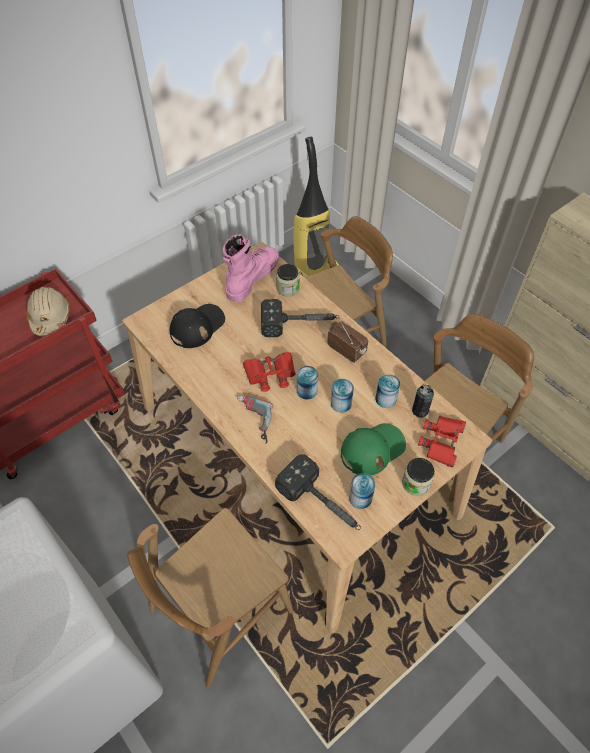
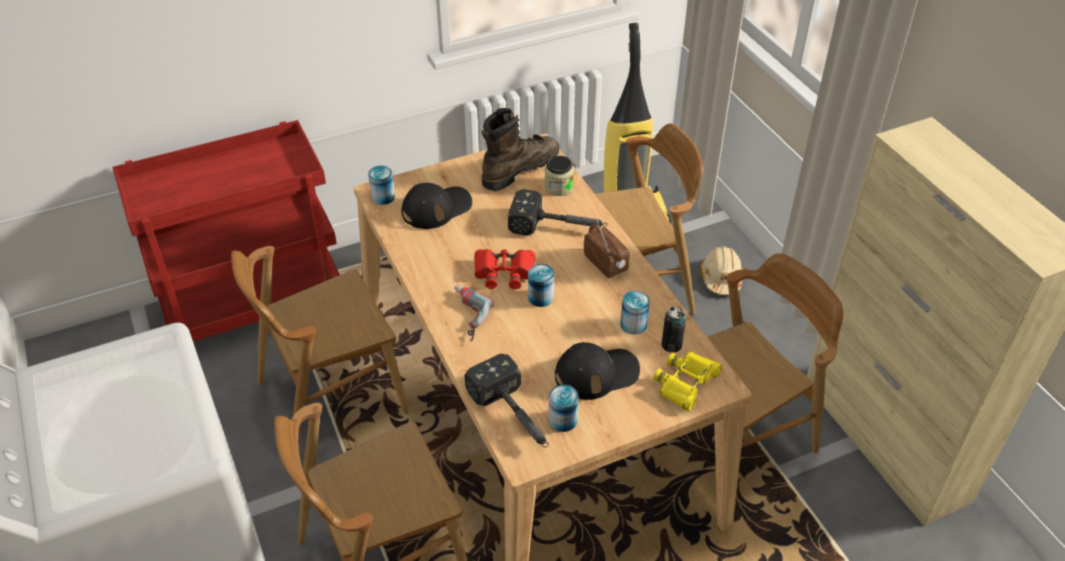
camera: 15 degrees right, 10 degrees down
(50, 317) = (275, 170): beige hard hat -> beige hard hat (721, 278)
(138, 481) = (331, 397): none -> brown chair
(251, 277) = (519, 168): pink boot -> brown boot
(341, 403) = (577, 318): can -> can (383, 197)
(372, 449) = (597, 373): green cap -> black cap
(416, 483) = (636, 419): jar -> none
(441, 442) = (686, 383): red binoculars -> yellow binoculars

